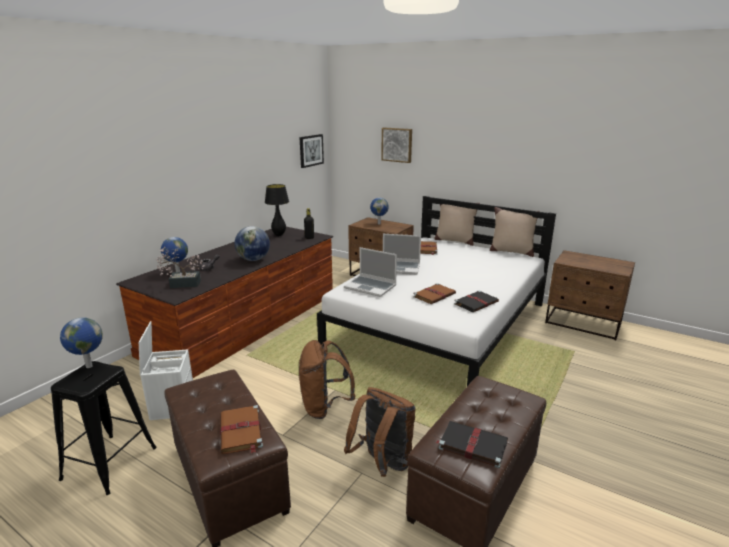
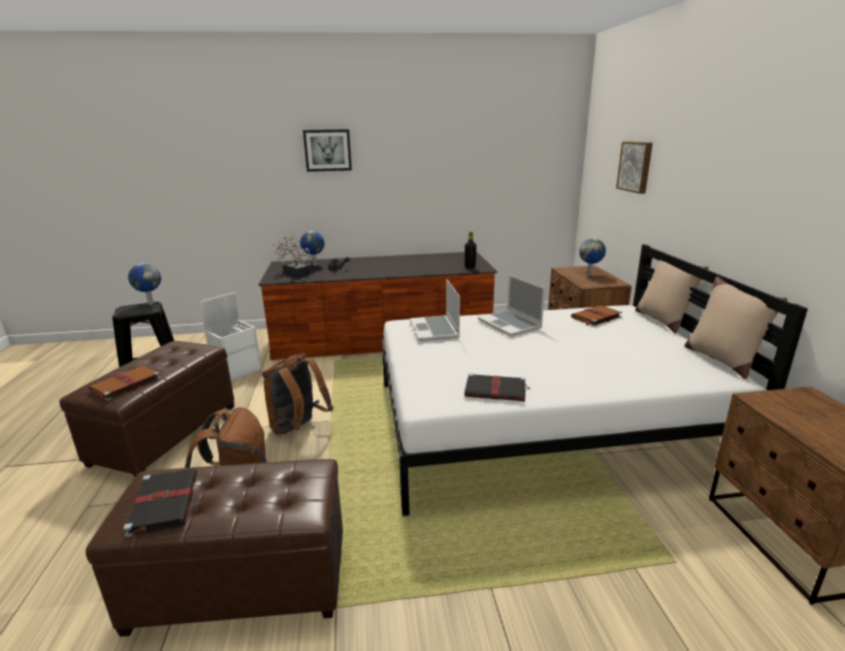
camera: 50 degrees right, 0 degrees up
(253, 260) = (379, 271): globe -> none
(279, 235) = (451, 258): black table lamp -> none
(311, 150) = (544, 170): picture -> picture (327, 150)
(434, 295) = (474, 362): brown book -> none

